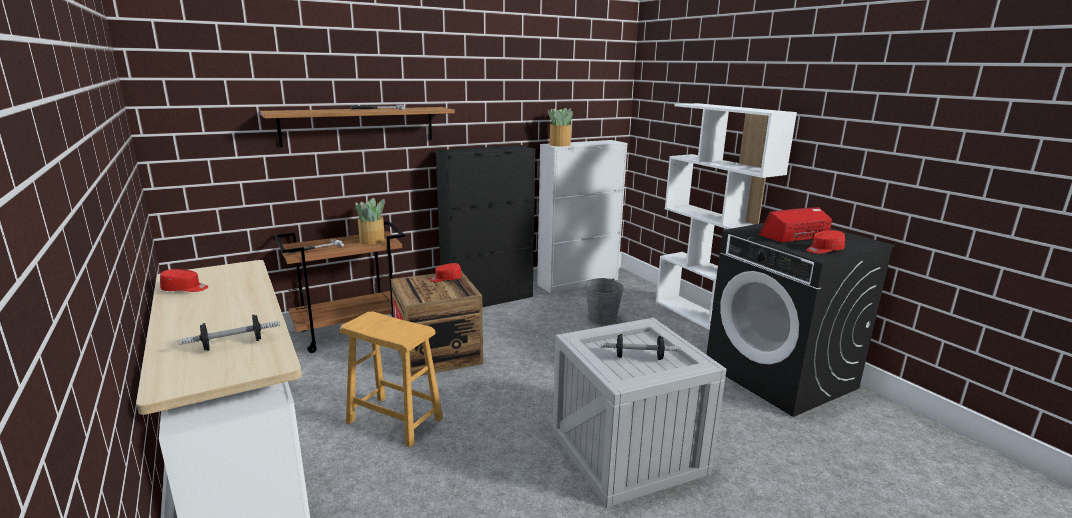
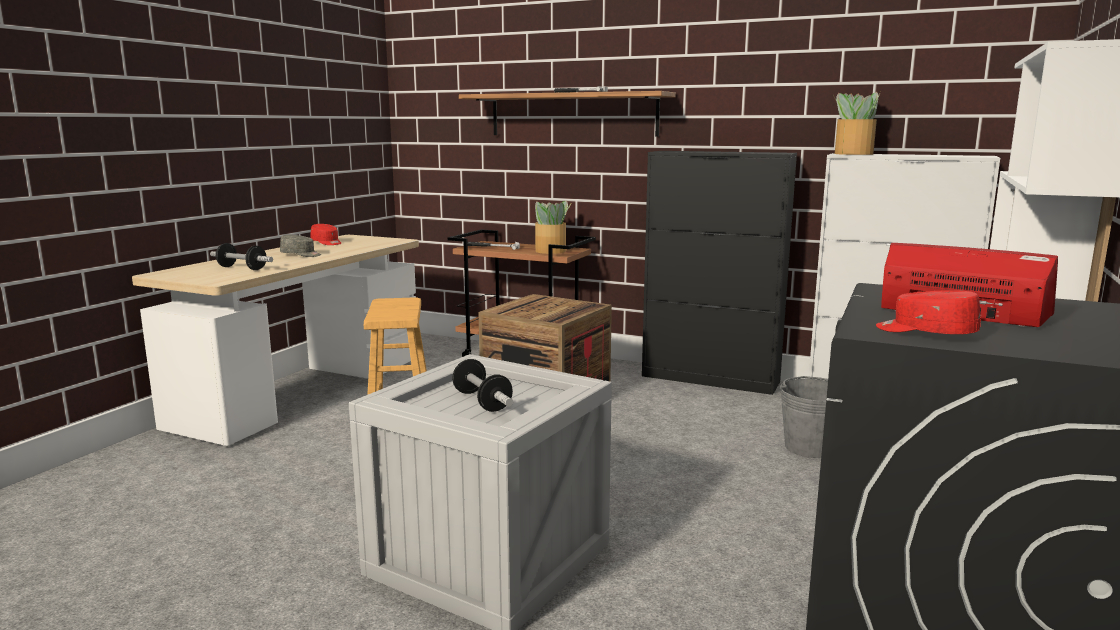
camera: 55 degrees right, 5 degrees down
(224, 310) = (301, 255): none -> grey cap
(445, 279) = (573, 306): red cap -> none

